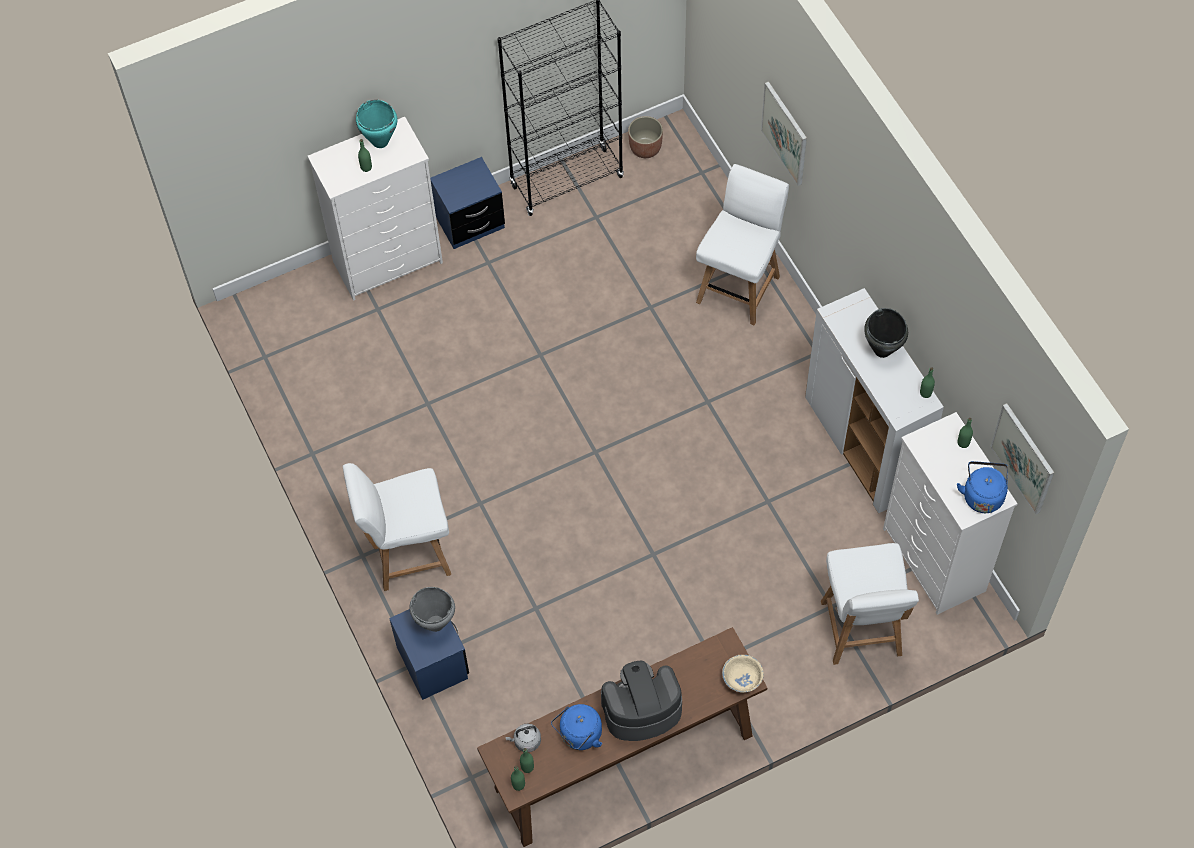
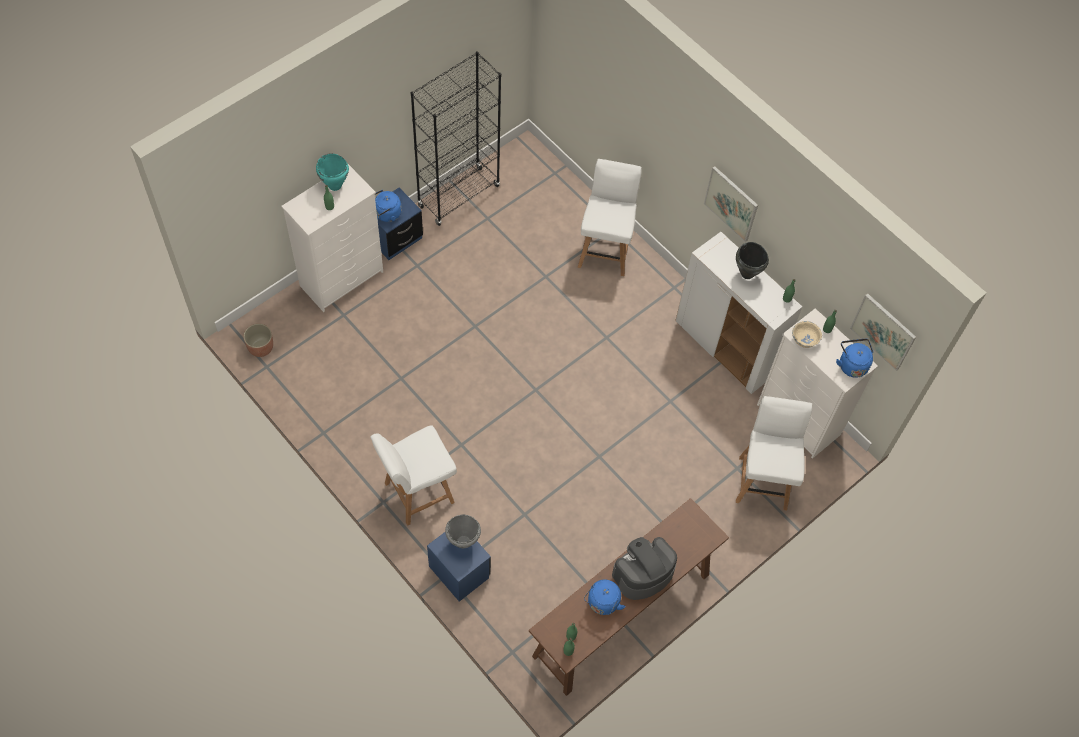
camera: 20 degrees left, 0 degrees up
(455, 189) = (386, 214): none -> blue kettle
(526, 741) = (564, 617): grey kettle -> none
(645, 148) = (509, 162): planter -> planter (261, 348)
(742, 679) = (709, 535): beige bowl -> beige bowl (804, 339)
(785, 133) = (636, 128): picture -> picture (731, 203)
(861, 630) = (763, 481): white chair -> white chair turned 150 degrees counterclockwise

